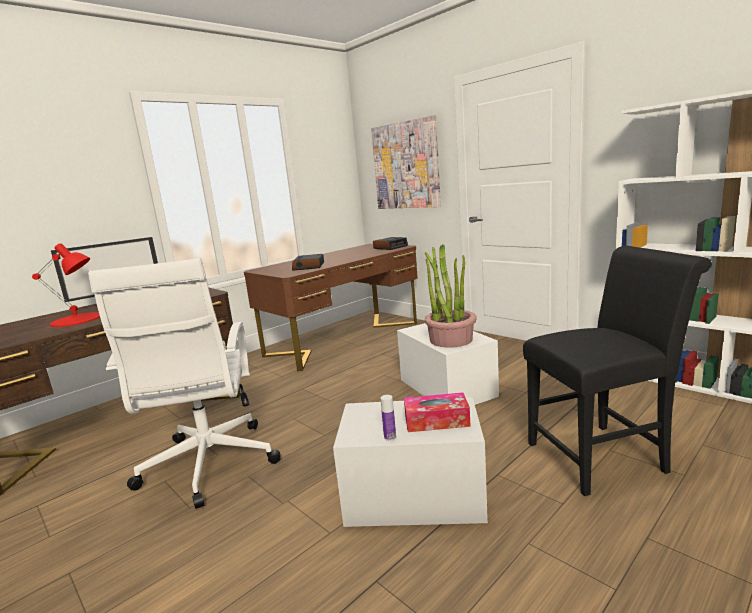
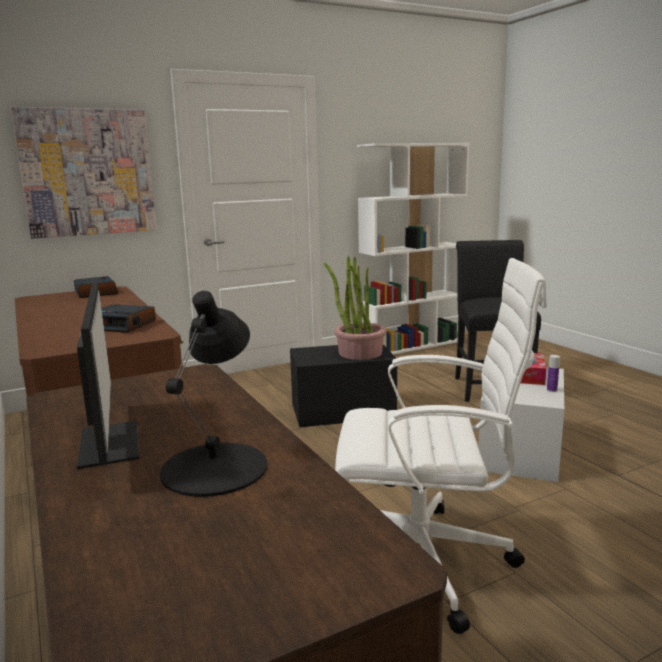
camera: 75 degrees left, 0 degrees up
(77, 319) = (216, 468): red table lamp -> black table lamp
(446, 387) = (342, 410): white storage box -> black storage box

